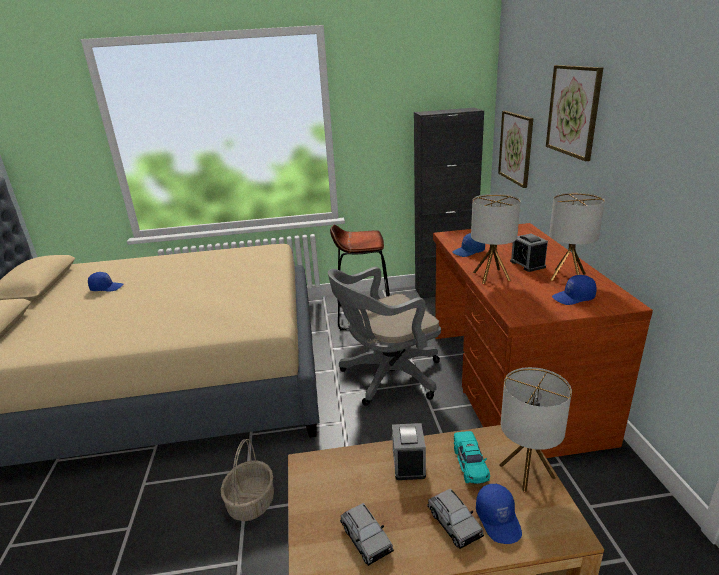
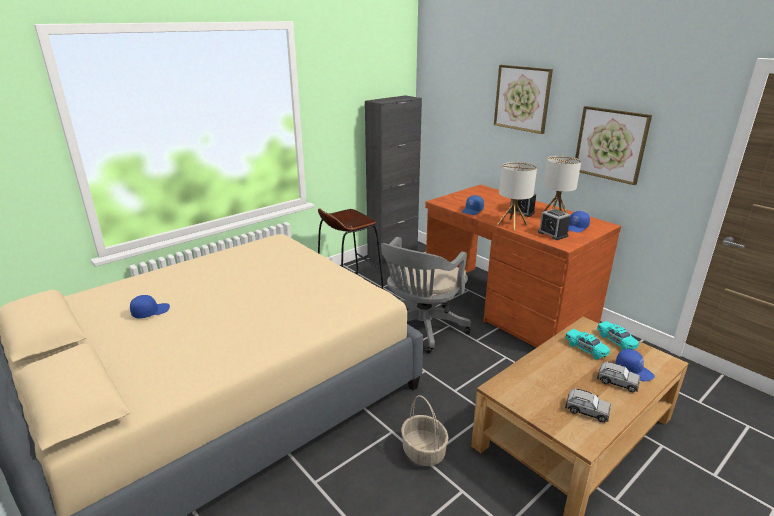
camera: 35 degrees left, 0 degrees up
(408, 463) = (555, 362): alarm clock -> alarm clock (552, 234)
(516, 148) = (451, 127): picture -> picture (610, 144)
(527, 471) = (616, 341): table lamp -> turquoise toy car

